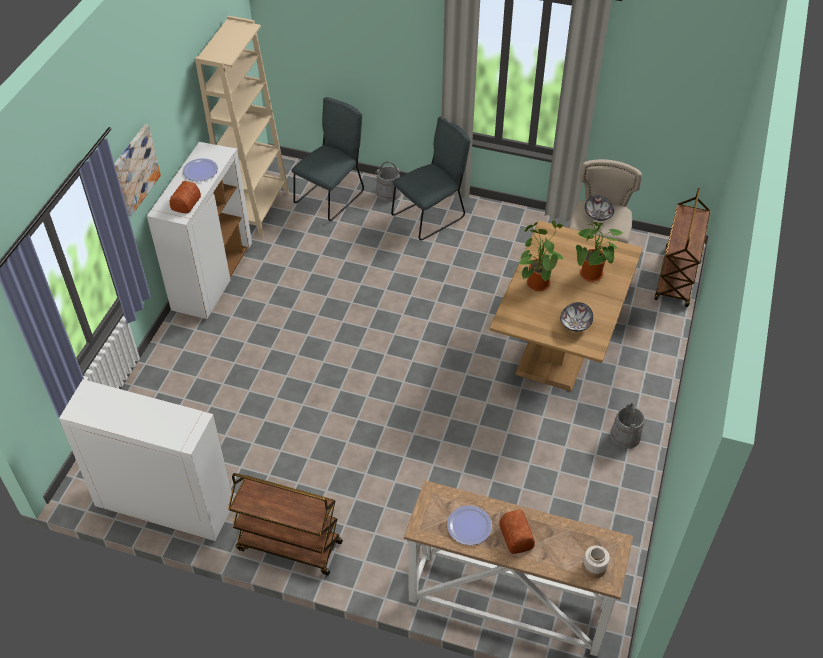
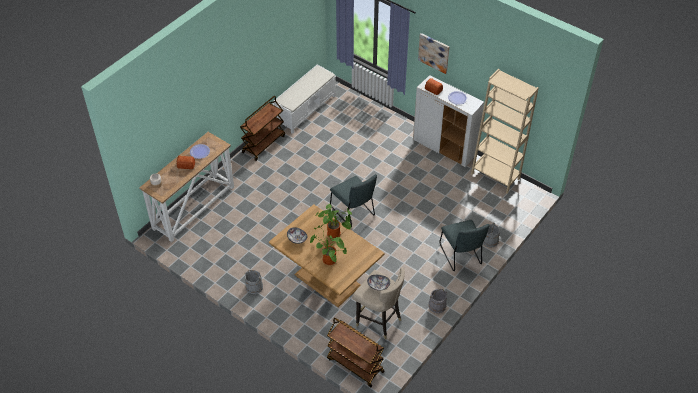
camera: 110 degrees right, 0 degrees up
(164, 506) = (306, 109): white cabinet -> white bench
(331, 196) = (496, 212): grey chair -> grey chair (353, 212)
(530, 221) = (437, 306): none -> grey bucket

